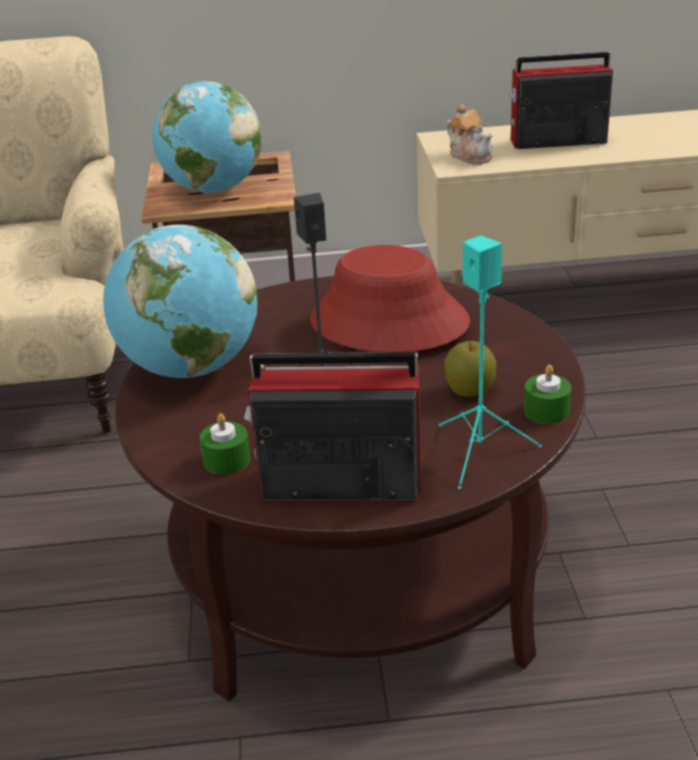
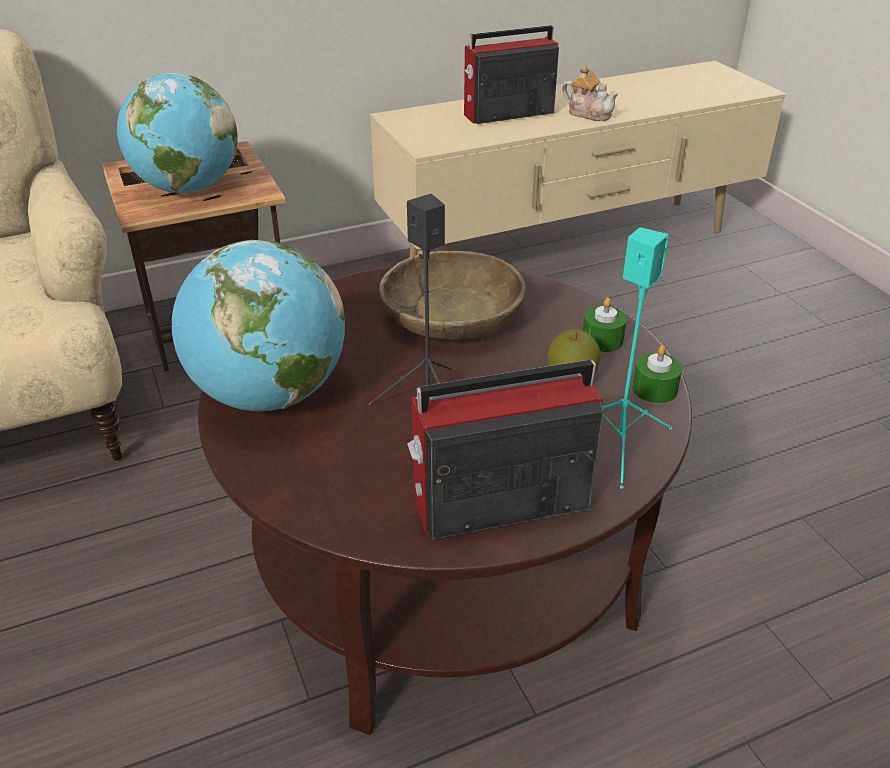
camera: 20 degrees left, 5 degrees up
(226, 460) = (366, 498): green candle -> green candle (602, 340)
(388, 322) = (451, 315): red hat -> brown bowl
(470, 156) = (435, 133): teapot -> teapot (589, 114)

